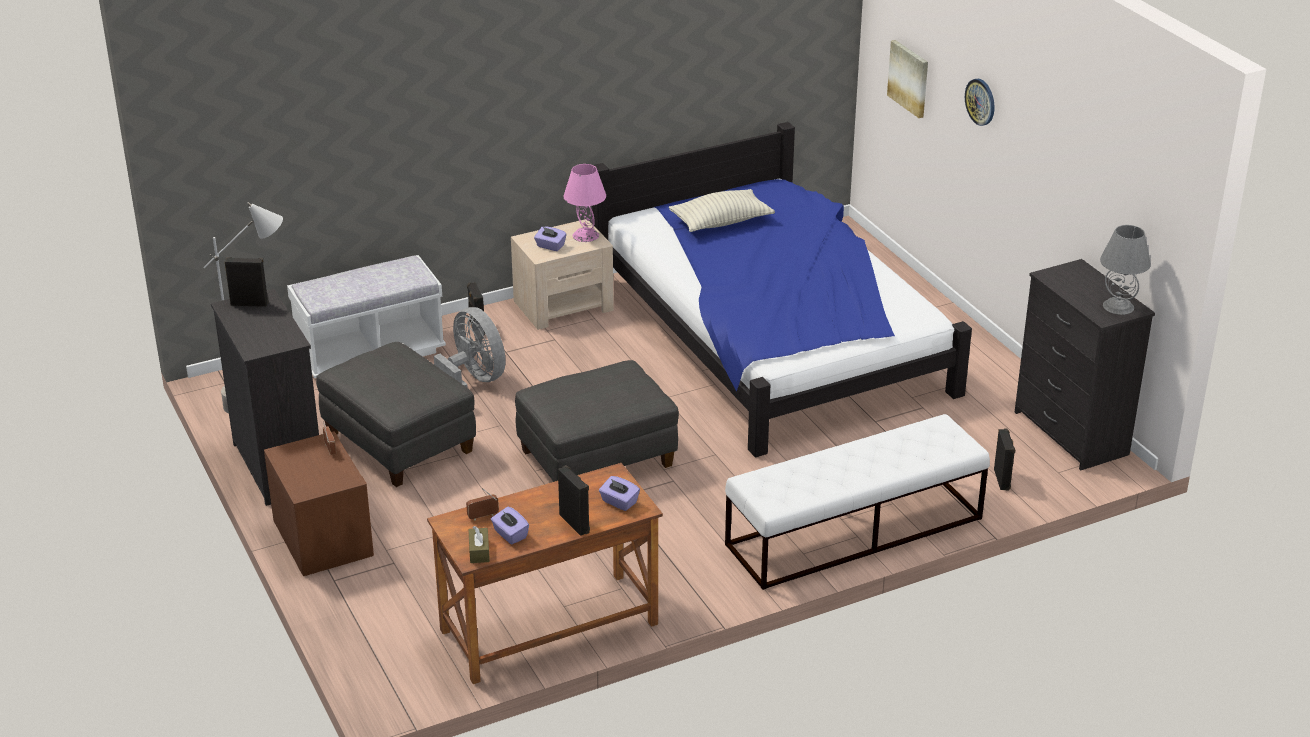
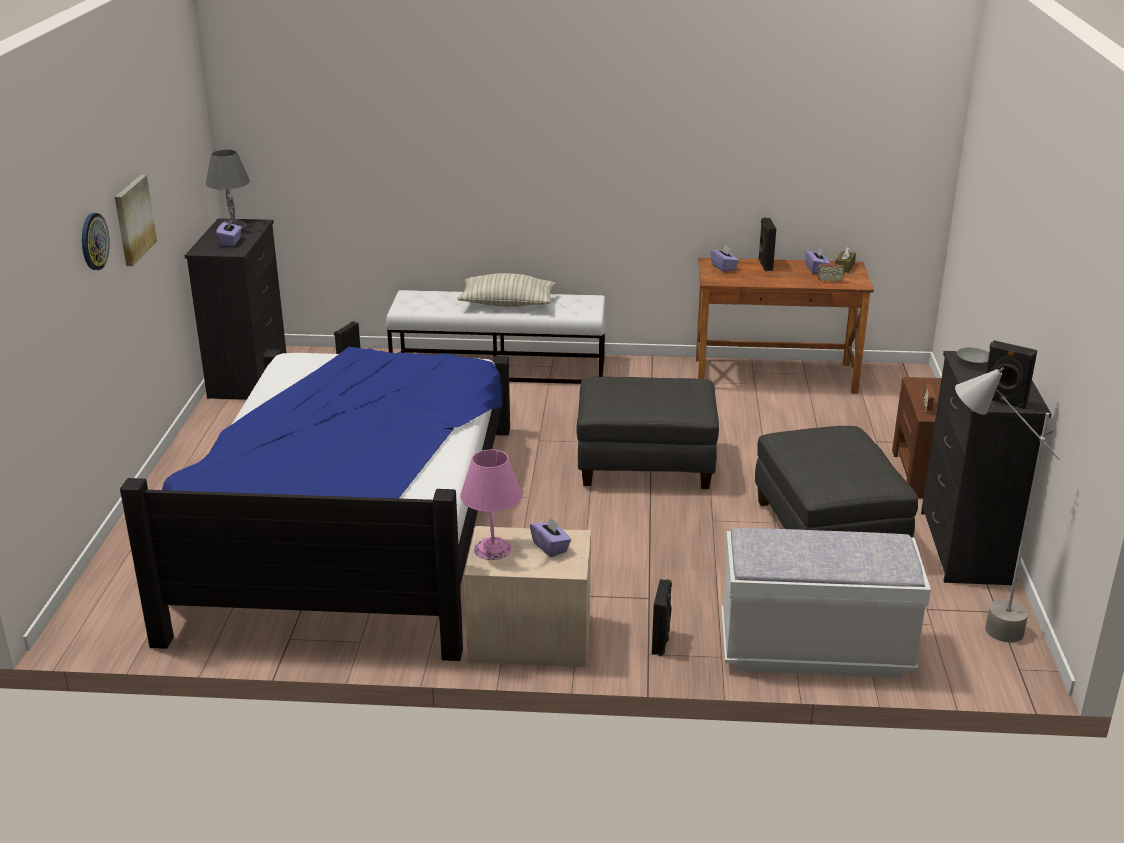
camera: 150 degrees left, 5 degrees down
(281, 337) = (973, 363): none -> grey bowl
(473, 382) = (710, 574): grey fan -> none
(721, 222) = (331, 493): pillow -> pillow (507, 304)
(909, 78) = (34, 335): picture -> picture (133, 219)
(1076, 285) = (230, 242): none -> purple tissue box

